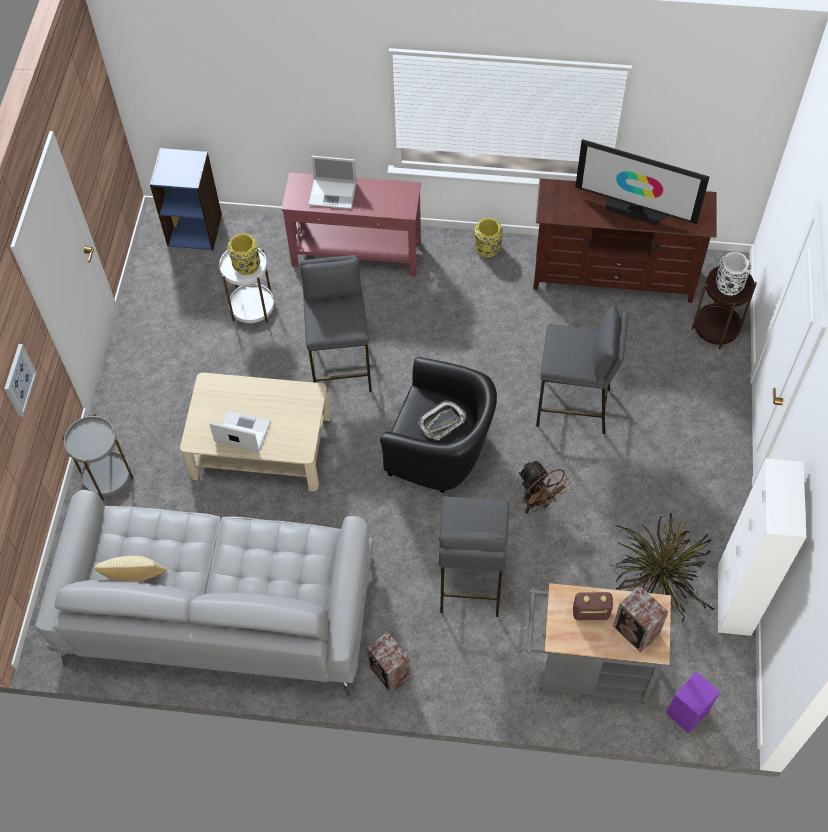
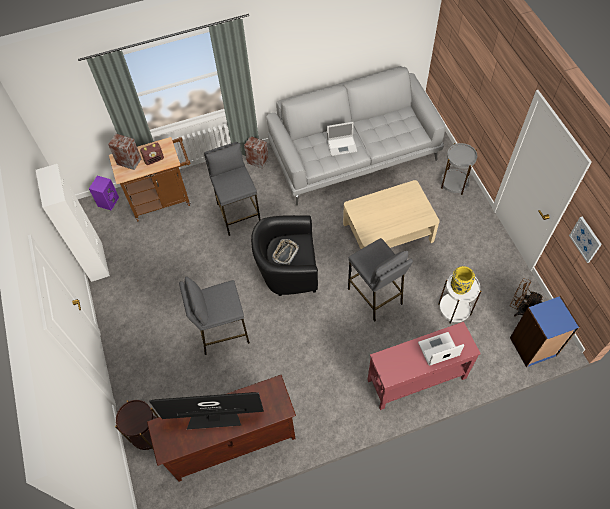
camera: 155 degrees right, 0 degrees up
(18, 380) = (494, 99): picture -> picture (585, 239)
(136, 580) = (388, 115): pillow -> none
(241, 432) = (391, 201): laptop -> laptop (342, 145)
(487, 249) = (330, 426): yellow vase -> none
(538, 502) = (220, 267): brown fan -> brown fan (520, 308)
(586, 669) = (164, 199): grey cart -> brown cart
(658, 575) = (141, 257): potted plant -> none
(728, 285) = (135, 418): white vase -> none

